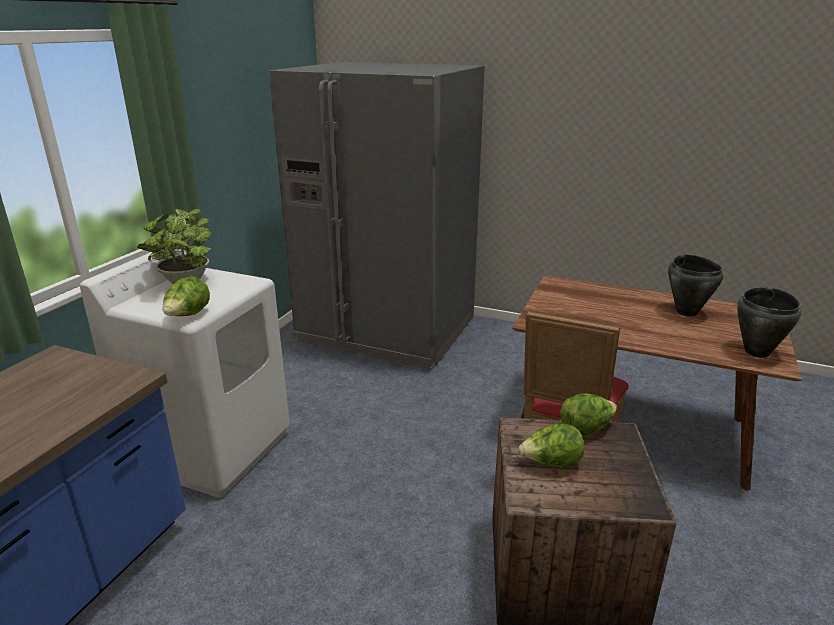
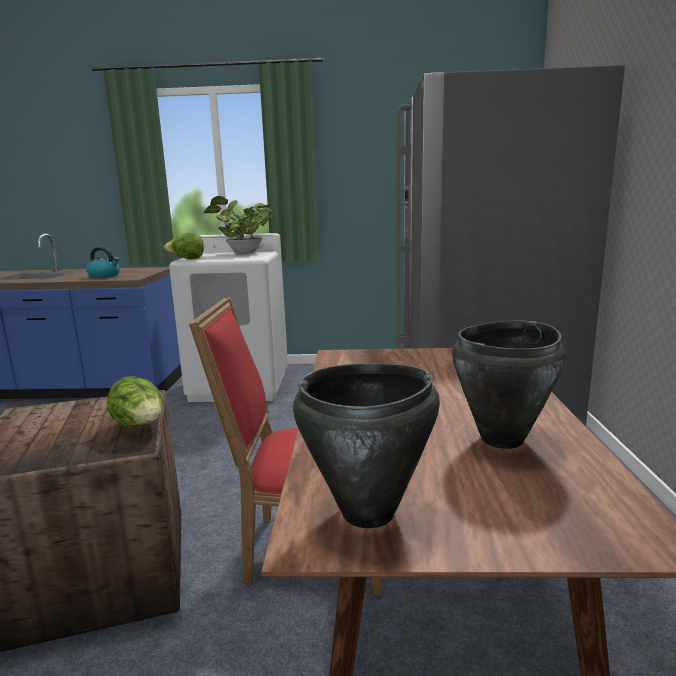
camera: 70 degrees right, 10 degrees down
(63, 402) = (105, 276): none -> kettle
(551, 464) = (74, 416): lettuce -> none

